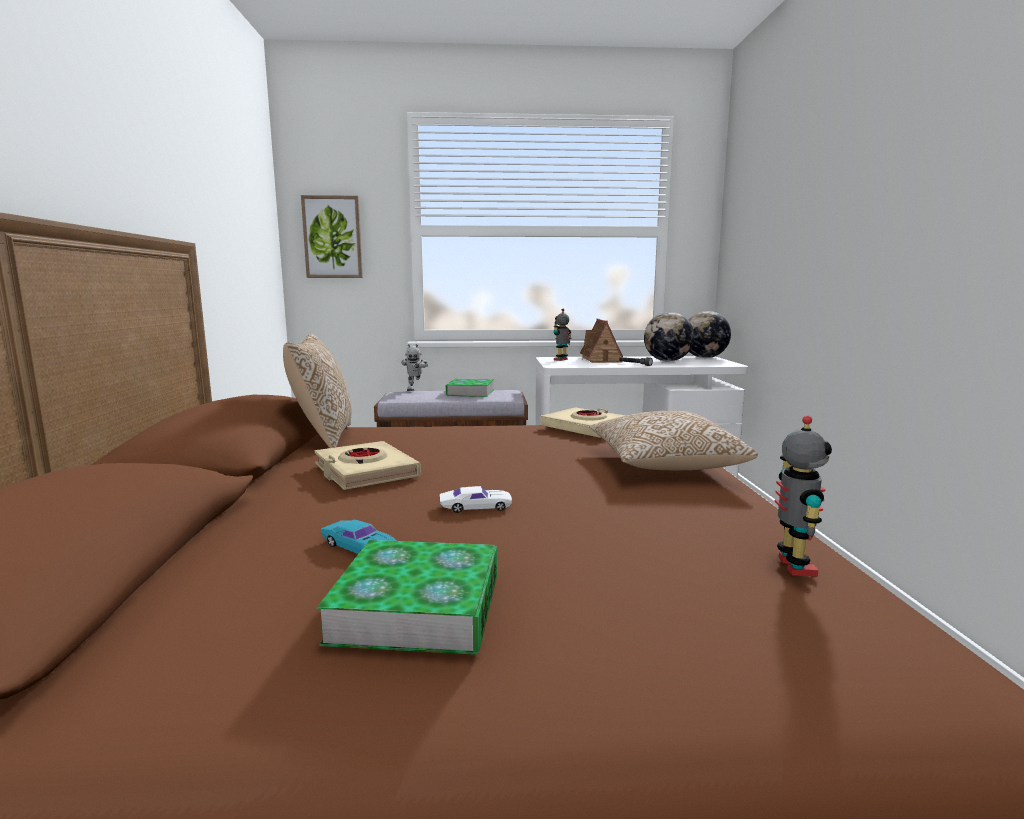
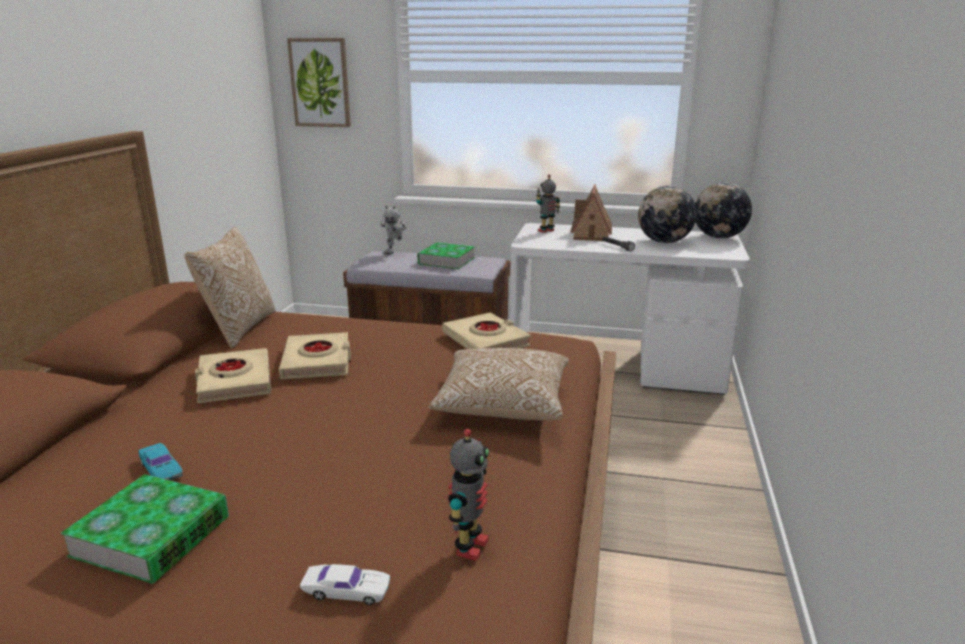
camera: 15 degrees right, 10 degrees up
(440, 452) = (317, 361): none -> beige book
(475, 506) = (283, 437): white toy car -> white toy car (346, 590)

